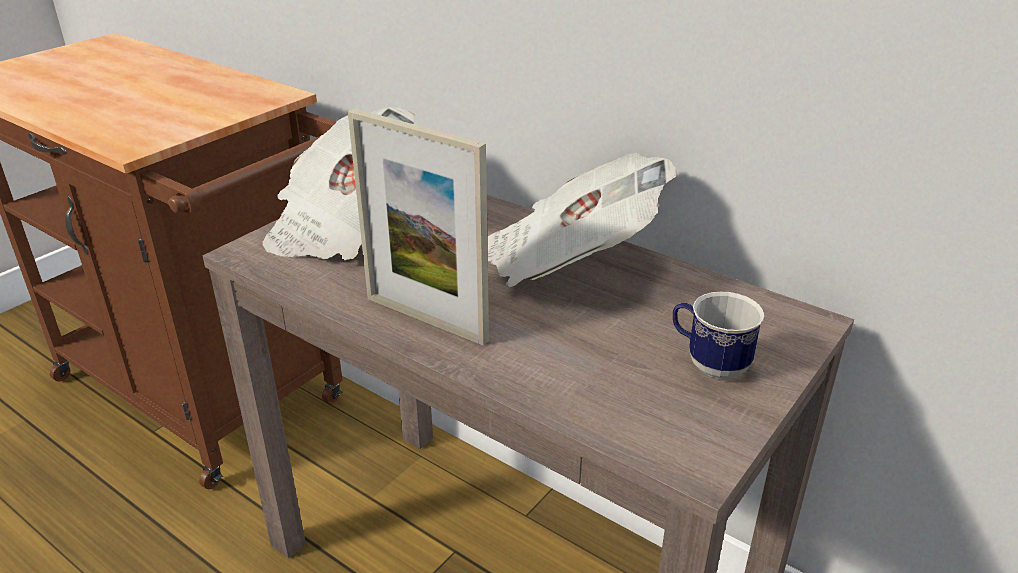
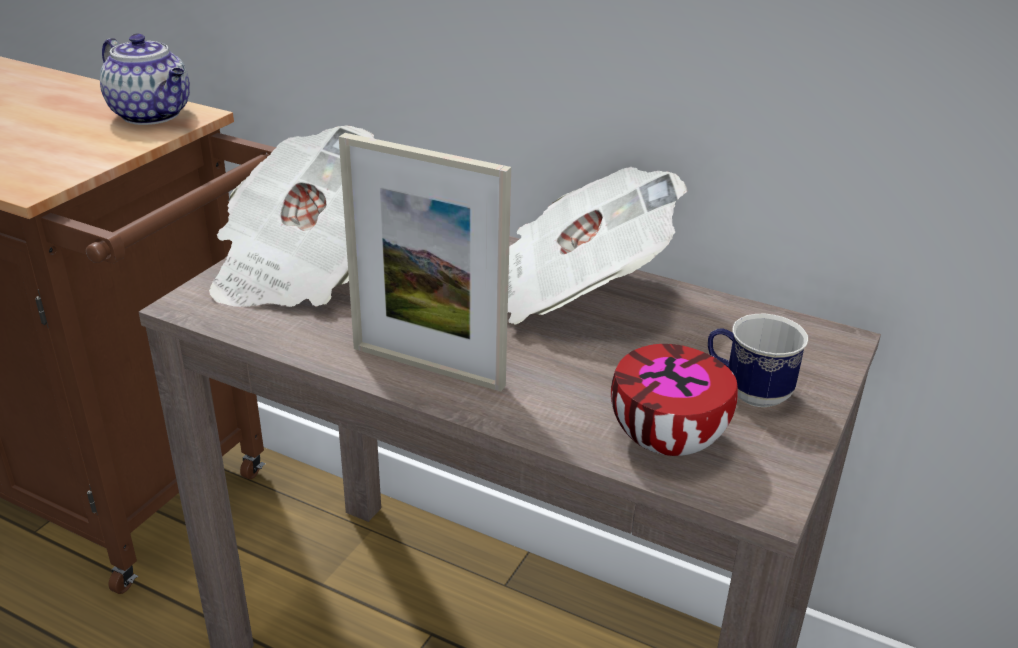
camera: 10 degrees left, 0 degrees up
(250, 94) = (153, 115): none -> teapot
(620, 404) = (667, 442): none -> bowl

